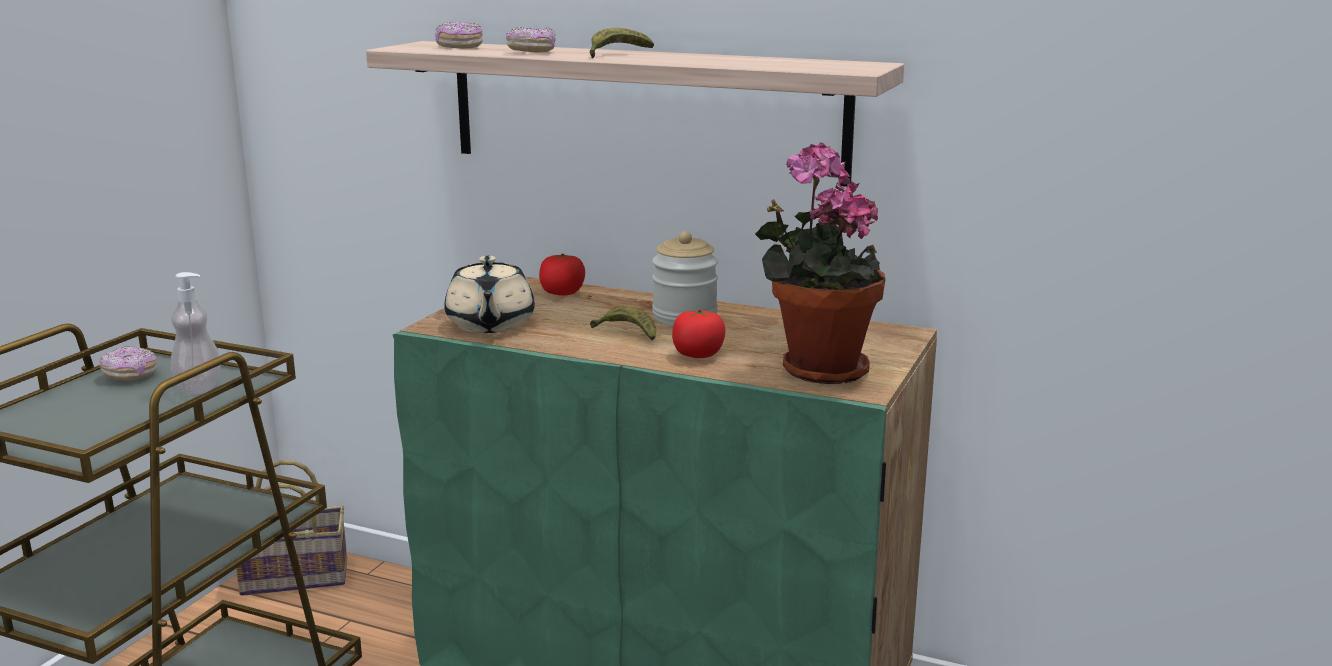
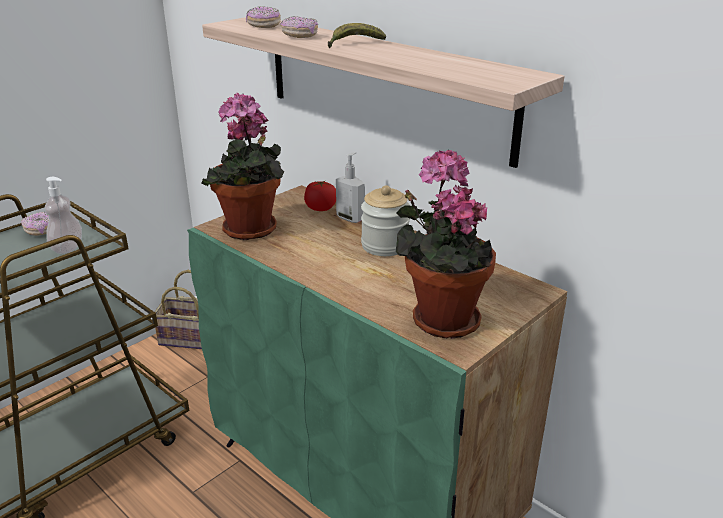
camera: 20 degrees right, 10 degrees up
(490, 325) = (251, 231): beige teapot -> potted plant
(613, 297) = (351, 218): none -> soap dispenser
(627, 333) = (332, 255): banana -> none
(698, 354) = (365, 286): tomato -> none

